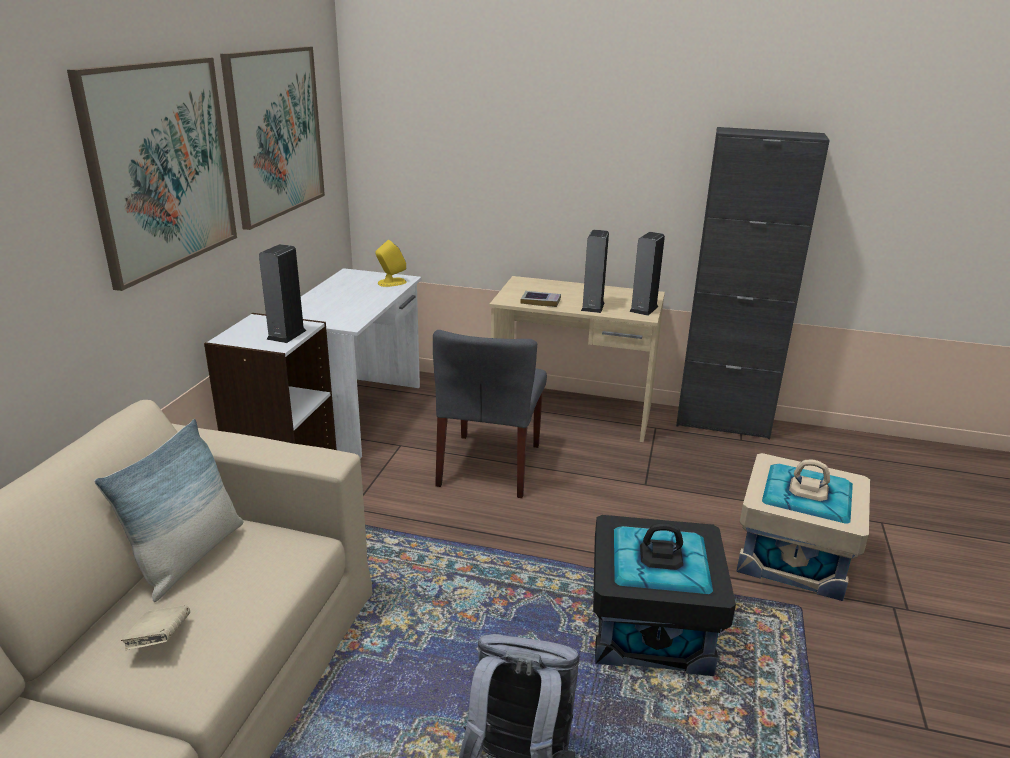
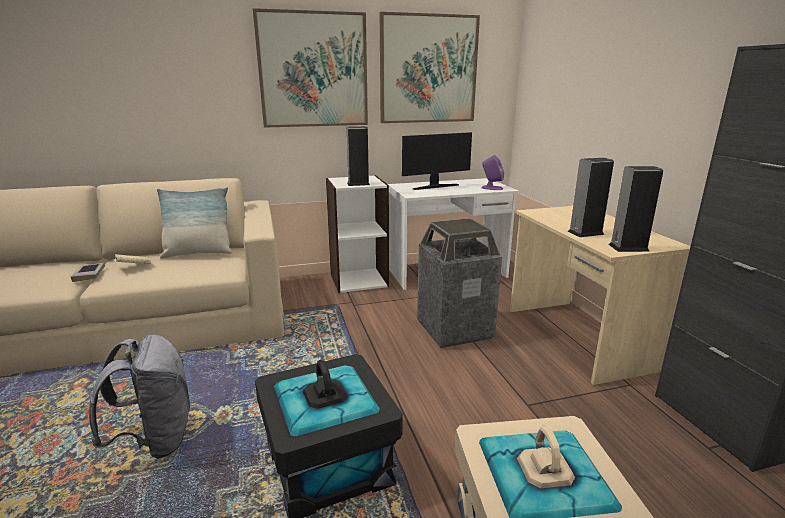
camera: 60 degrees right, 5 degrees down
(334, 303) = (435, 187): none -> monitor
(391, 282) = (491, 188): yellow speaker -> purple speaker
(490, 465) = (454, 329): grey chair -> trash can
(540, 301) = (553, 219): book -> book (89, 275)

